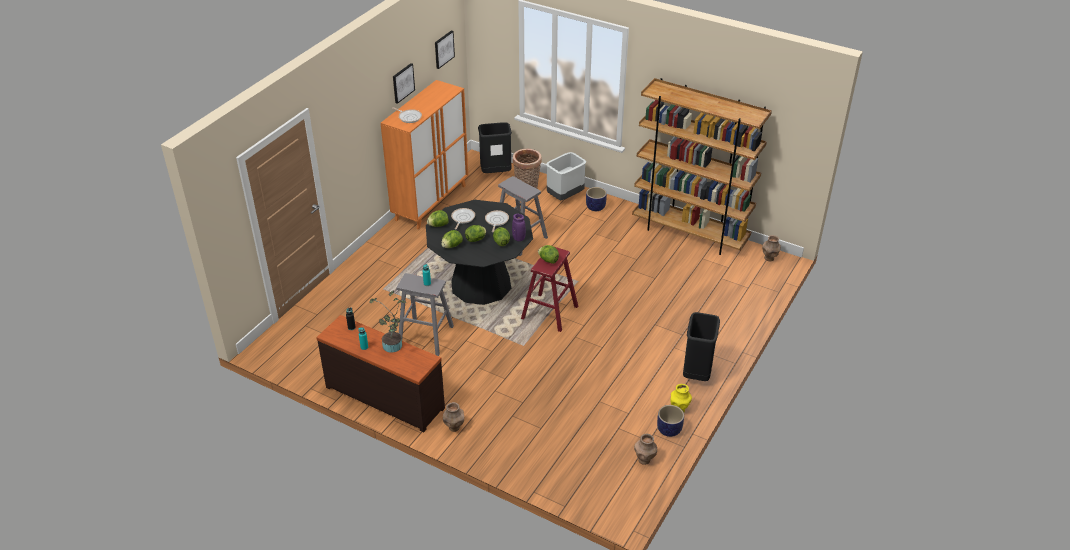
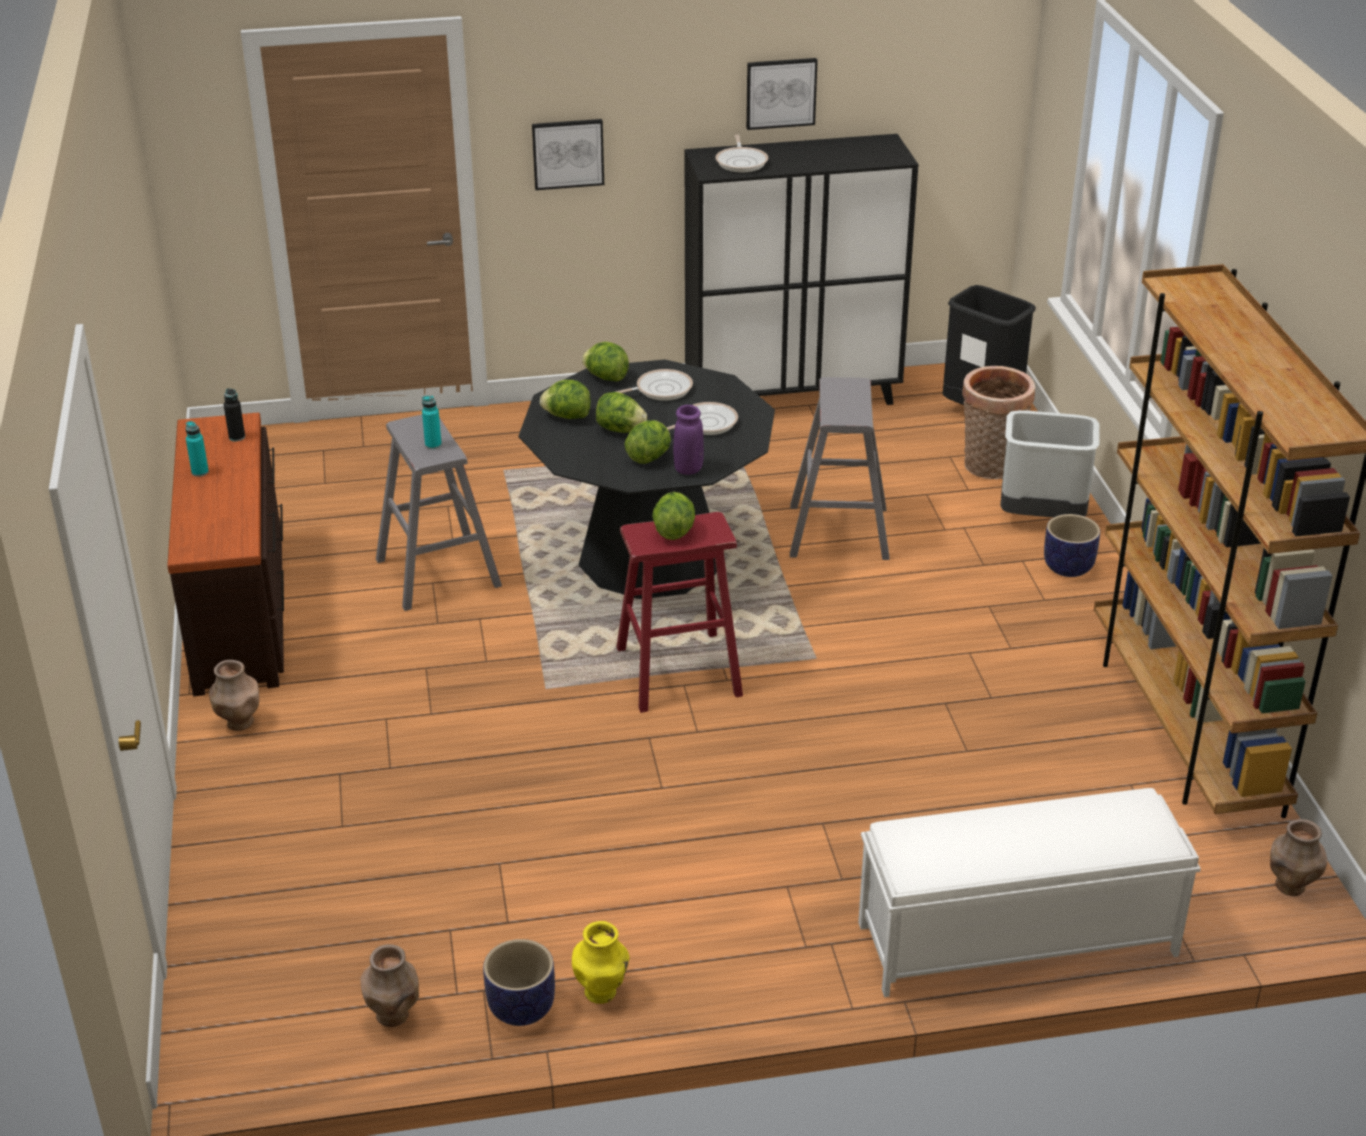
camera: 50 degrees right, 5 degrees down
(393, 347) = (231, 497): potted plant -> none
(431, 202) = (793, 397): orange cabinet -> black cabinet
(443, 49) = (942, 74): picture -> picture (568, 153)
(696, 373) = (744, 963): black trash can -> none
(739, 318) = (1014, 939): none -> white bench

